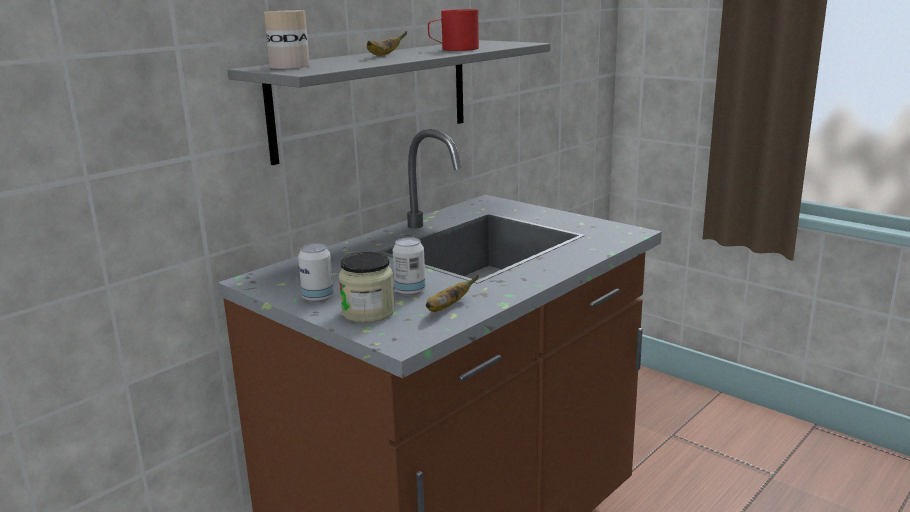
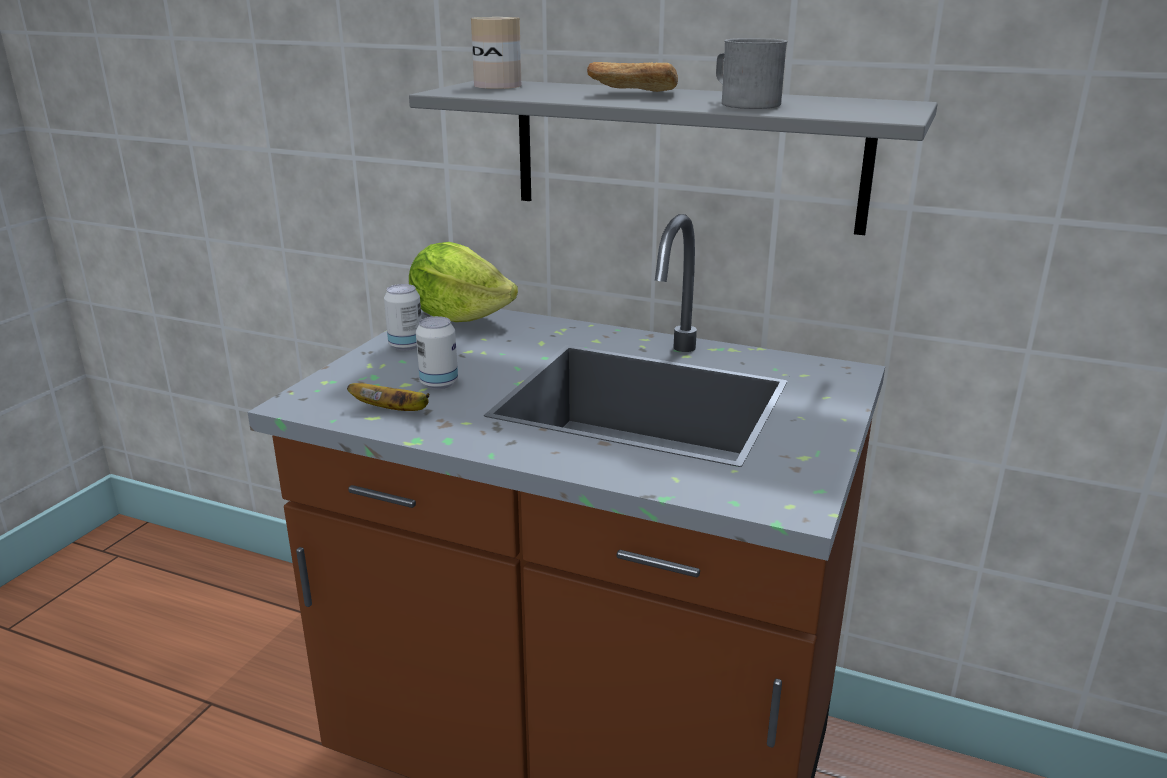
camera: 70 degrees right, 5 degrees up
(273, 277) = (459, 316): none -> lettuce
(368, 312) = (371, 374): jar -> none
(383, 55) = (632, 94): banana -> bread
(454, 49) = (743, 103): red mug -> grey mug

